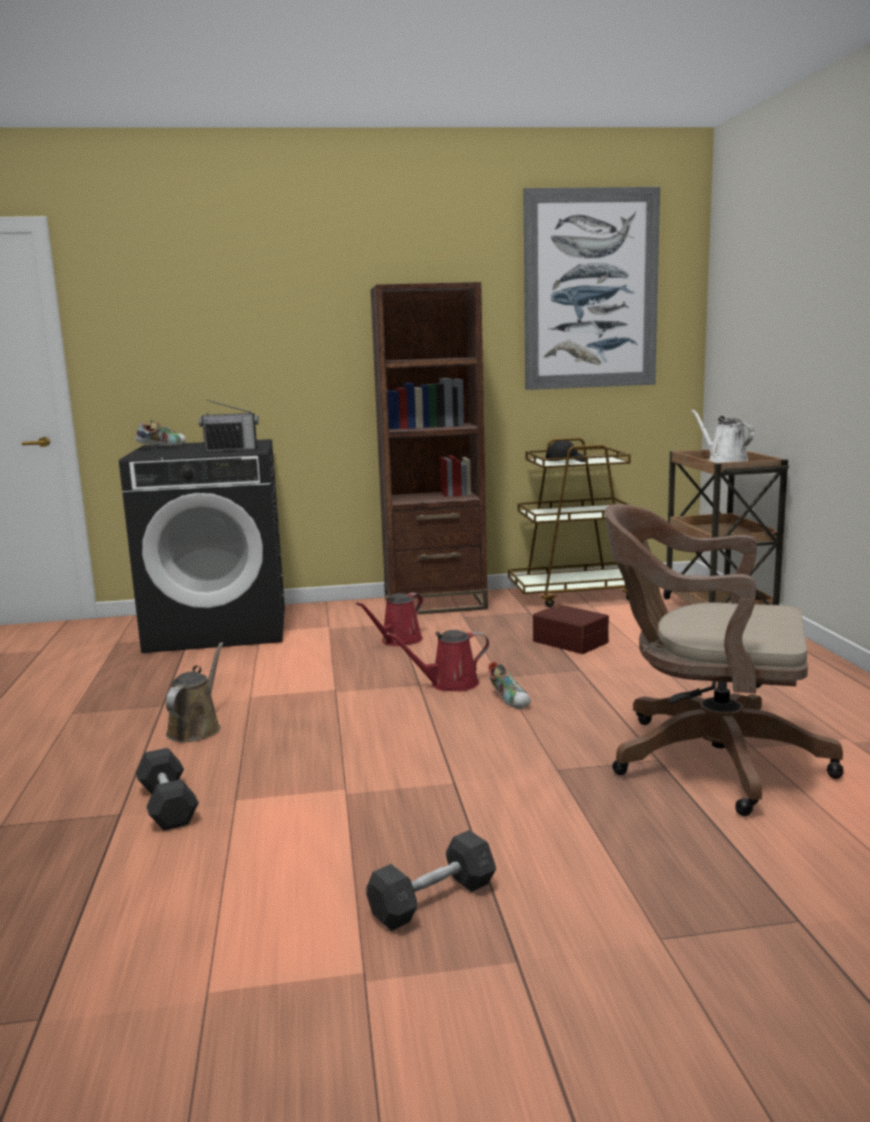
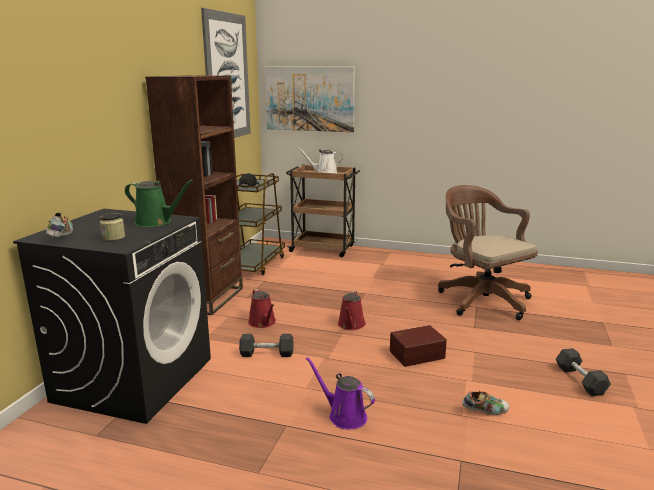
camera: 65 degrees left, 5 degrees up
(168, 452) = (113, 237): none -> jar
(168, 805) = (457, 440): grey dumbbell -> grey dumbbell (267, 354)
(196, 728) = (344, 415): brown watering can -> purple watering can
(231, 450) = (156, 222): radio -> green watering can
(510, 700) = (387, 317): shoe -> shoe (485, 411)
(571, 641) = (323, 284): brown storage box -> brown storage box (416, 354)
(705, 759) = (481, 299): brown office chair -> brown office chair turned 105 degrees clockwise
(750, 323) = (309, 99): none -> picture

